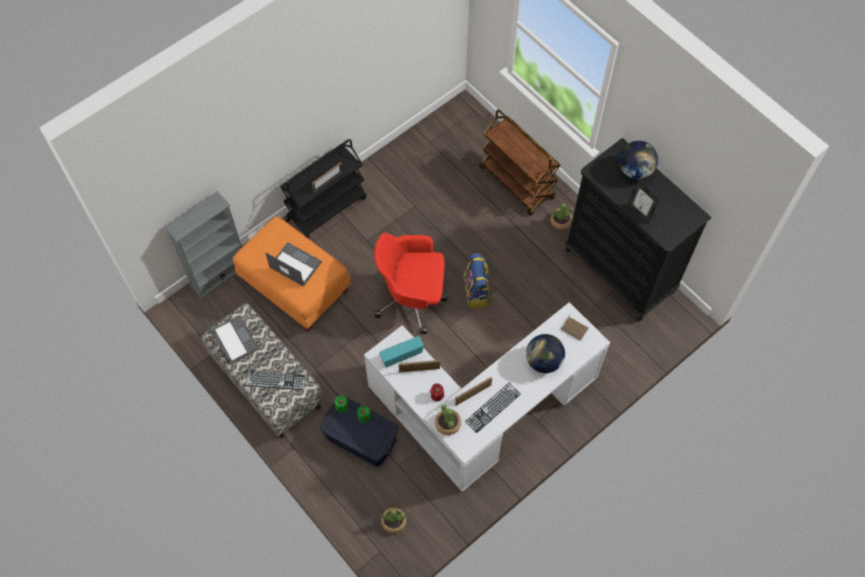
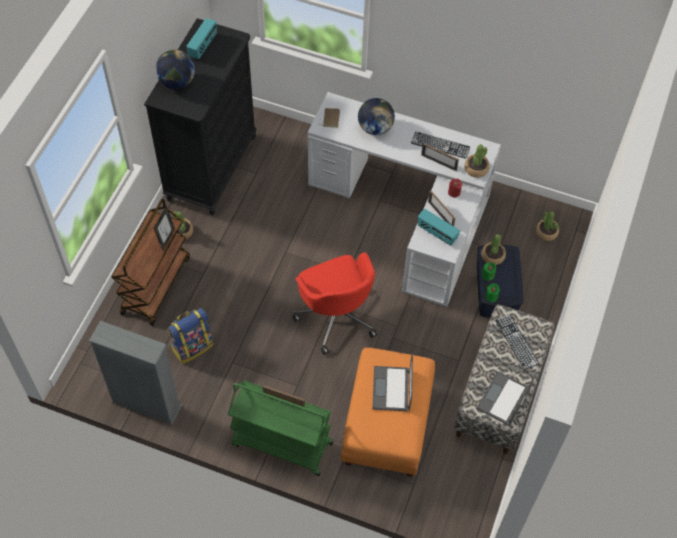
camera: 120 degrees left, 5 degrees down
(219, 274) = (419, 505): grey bookcase -> grey bookcase (146, 404)
(326, 208) = (281, 444): black cart -> green cart
(380, 432) = (492, 256): none -> potted plant
(477, 292) = (298, 266): backpack -> backpack (192, 346)
(639, 212) = (221, 65): picture frame -> picture frame (166, 239)
(670, 207) = (203, 46): none -> radio

